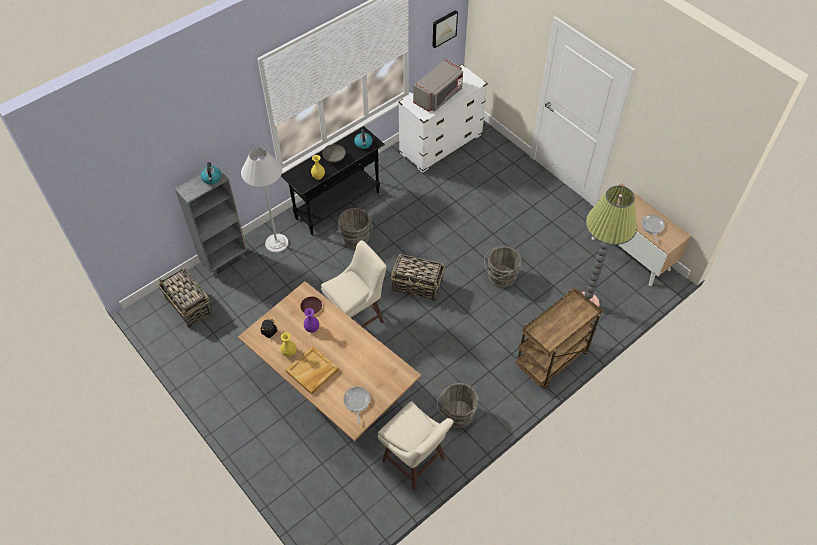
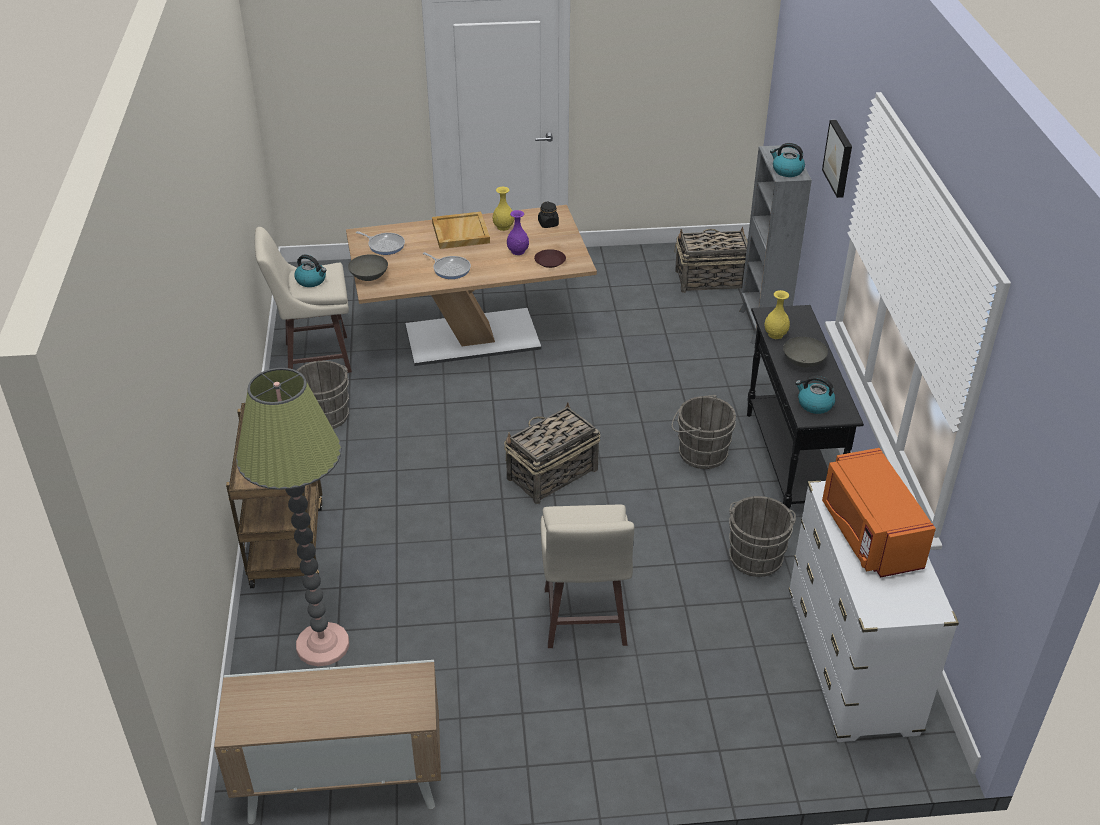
camera: 125 degrees right, 15 degrees down
(277, 243) = (758, 378): white floor lamp -> none
(357, 318) = (556, 396): beige stool -> beige stool (584, 619)
(396, 385) = (369, 278): none -> grey bowl
(412, 428) = (311, 280): none -> kettle
(438, 96) = (869, 534): grey microwave -> orange microwave
(443, 28) = (1006, 516): picture -> picture (839, 158)
(500, 277) = (477, 571): grey bucket -> grey bucket (756, 555)
(652, 226) = (296, 699): frying pan -> frying pan (450, 269)

